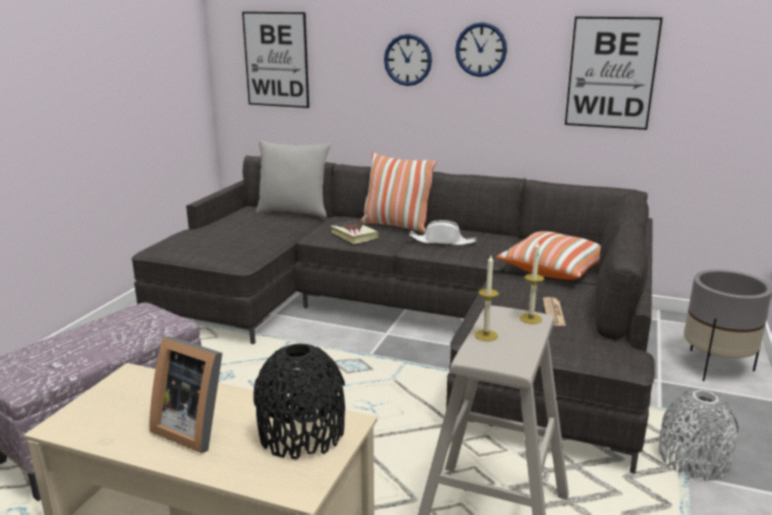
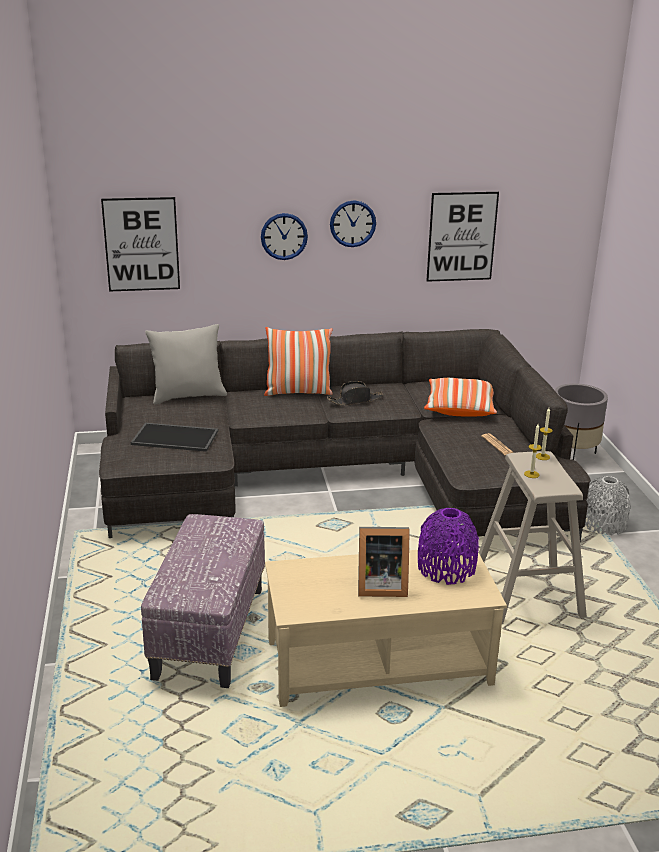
camera: 30 degrees left, 5 degrees up
(232, 239) = (176, 437): none -> tray
(302, 433) = (446, 568): black vase -> purple vase
(354, 235) = (277, 410): book -> none
(442, 241) = (355, 400): white hat -> black hat

